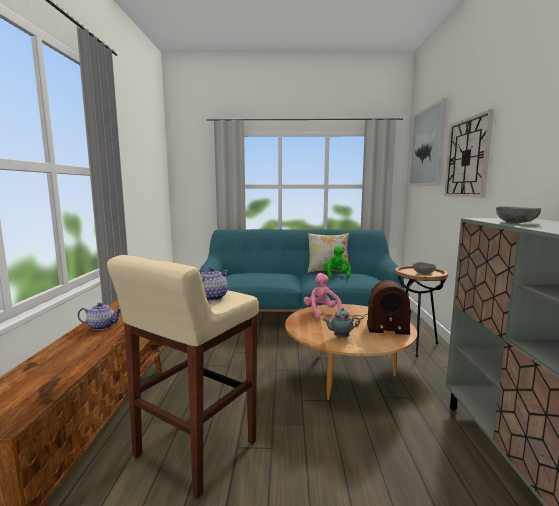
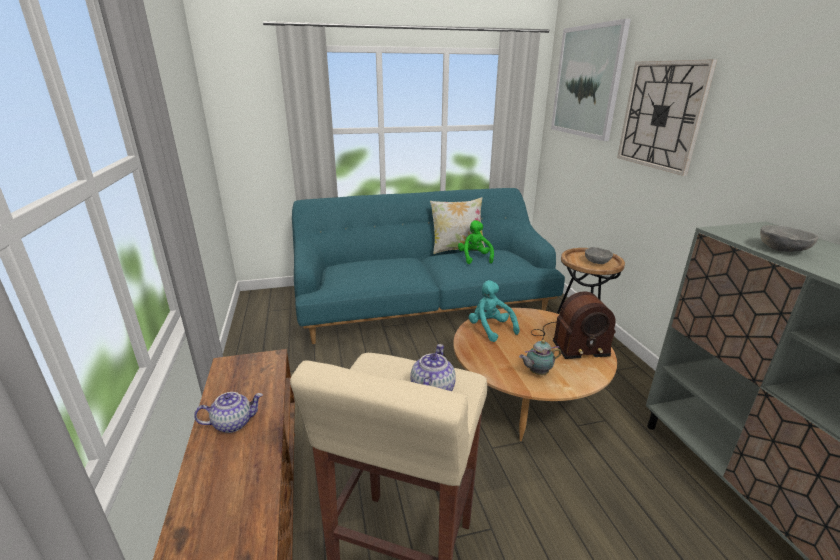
camera: 15 degrees left, 15 degrees up
(321, 312) = (490, 329): pink plush toy -> turquoise plush toy

